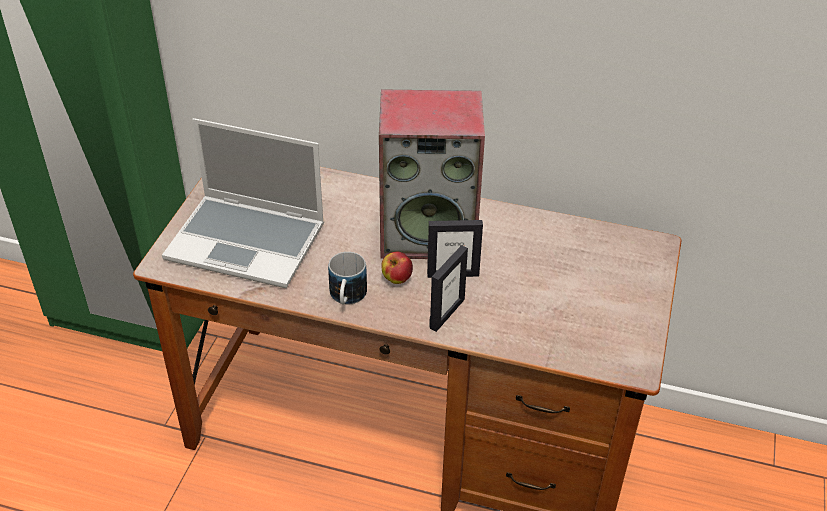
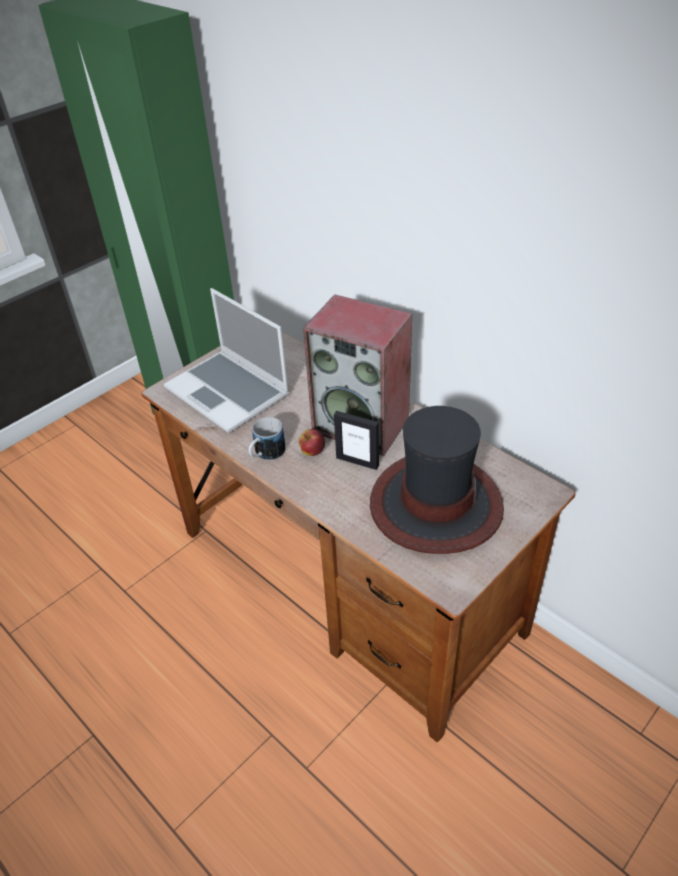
camera: 30 degrees right, 0 degrees up
(446, 313) = (330, 490): picture frame -> none
(562, 292) = (435, 505): none -> hat

